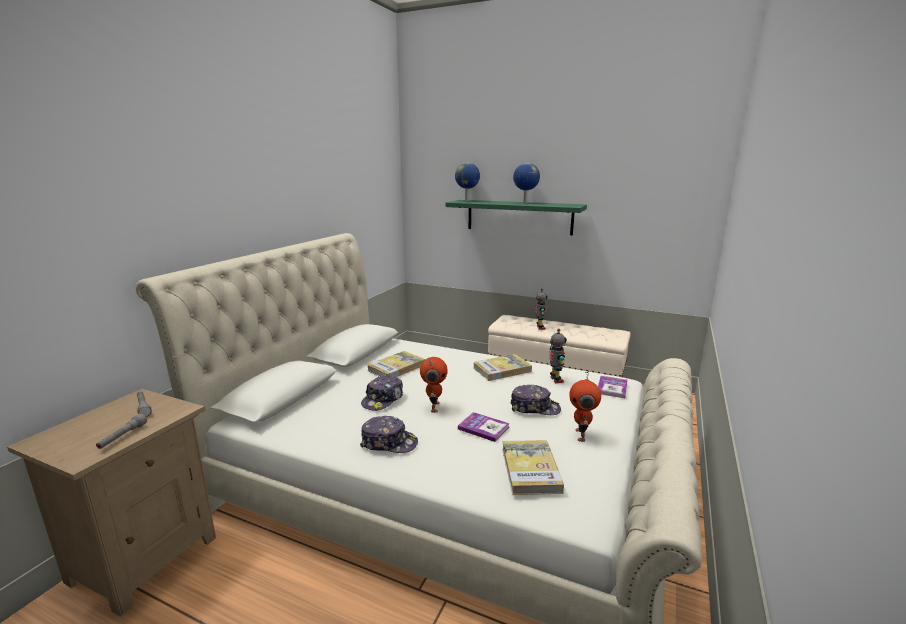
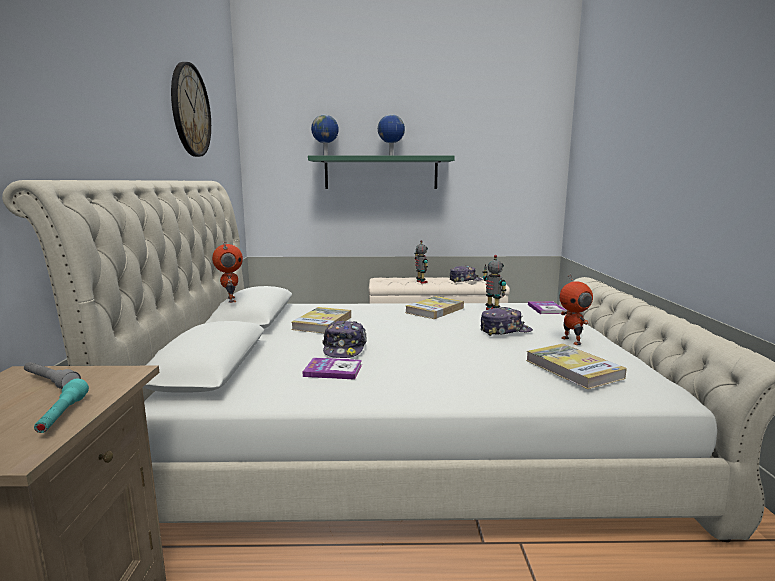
camera: 25 degrees left, 5 degrees down
(122, 437) = (62, 416): grey flashlight -> turquoise flashlight
(332, 177) = (190, 110): none -> wall clock
(389, 443) = (405, 379): cap -> cap (465, 280)
(433, 407) = (410, 344): toy robot -> toy robot (230, 300)
(483, 428) = (484, 350): book -> book (333, 370)

